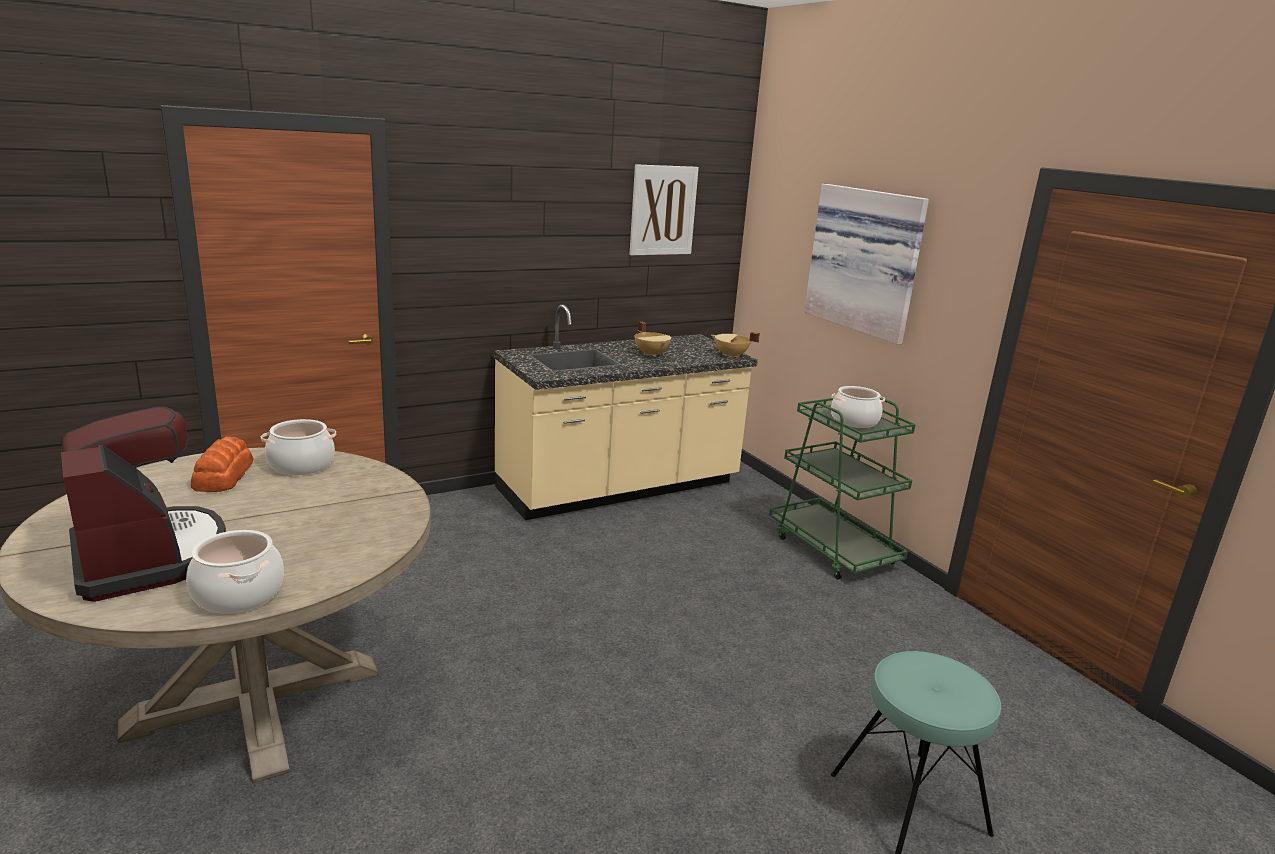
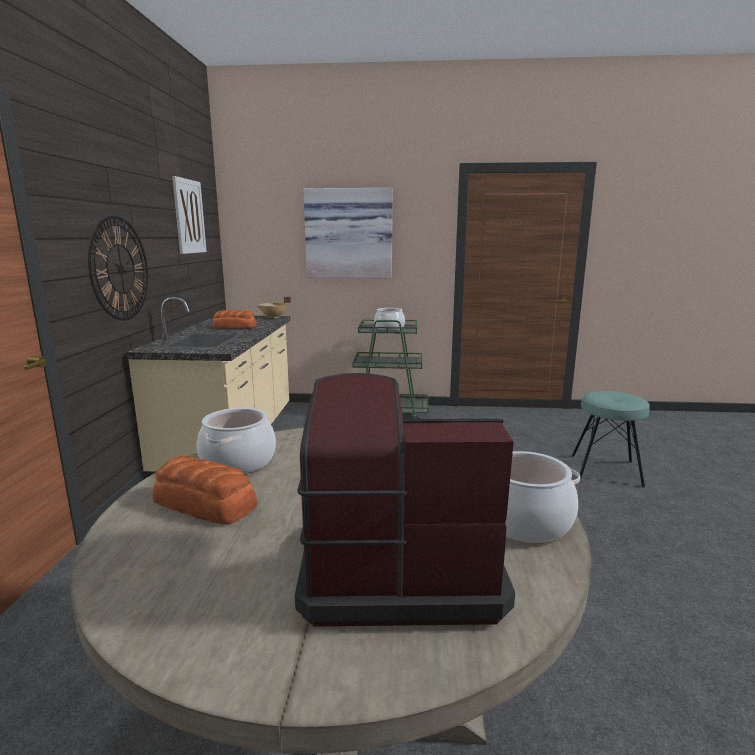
camera: 55 degrees left, 5 degrees down
(507, 268) = (120, 269): none -> wall clock
(651, 354) = (234, 327): beige cooking pot -> bread

